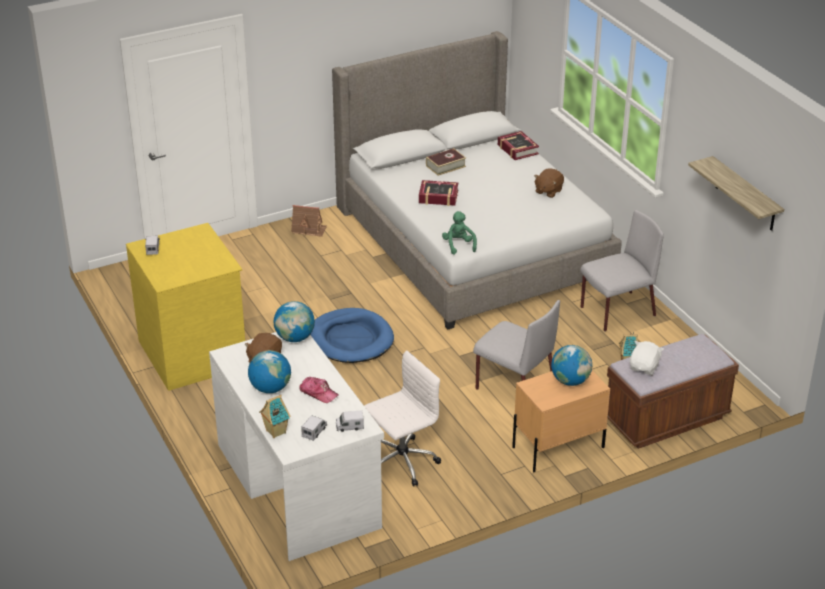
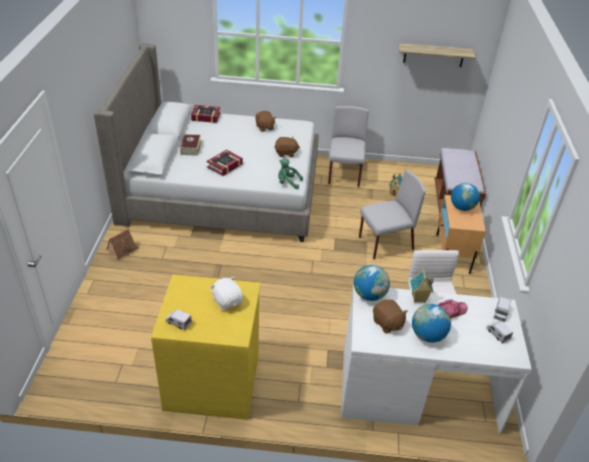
camera: 60 degrees left, 5 degrees up
(275, 432) = (487, 356): toy house -> toy house (418, 299)
(351, 339) = (274, 288): blue dog bed -> none
(513, 223) = (286, 153): none -> brown plush toy
(644, 367) = (461, 178): white plush toy -> white plush toy (227, 301)

